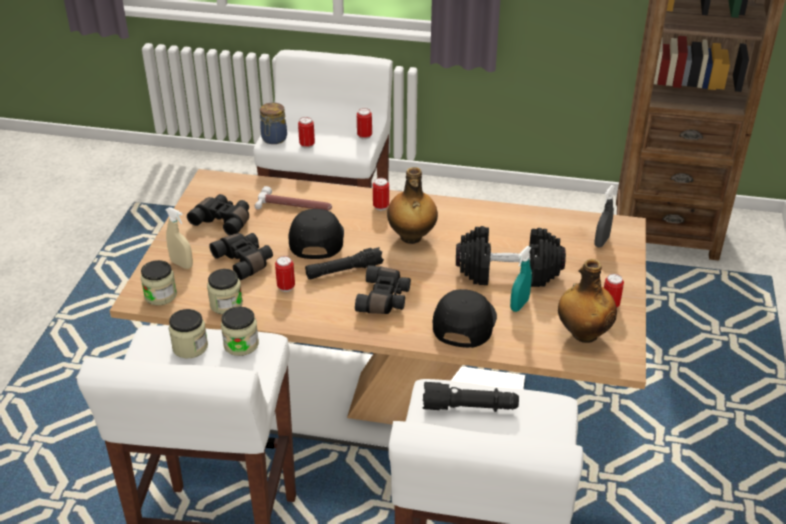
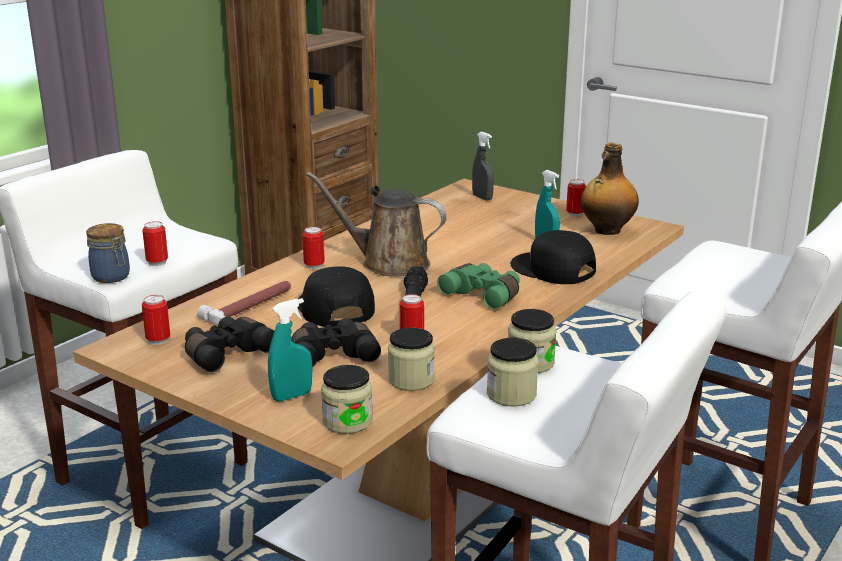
camera: 65 degrees left, 15 degrees down
(182, 264) = (291, 396): beige spray bottle -> turquoise spray bottle
(315, 238) = (333, 308): black cap -> black cap turned 45 degrees clockwise
(364, 136) = (186, 233): can -> can (158, 340)
(384, 299) = (484, 295): black binoculars -> green binoculars
(411, 237) = (388, 263): bottle -> brown watering can
(470, 407) = (706, 275): black flashlight -> none
(508, 272) = (492, 237): black dumbbell -> none

